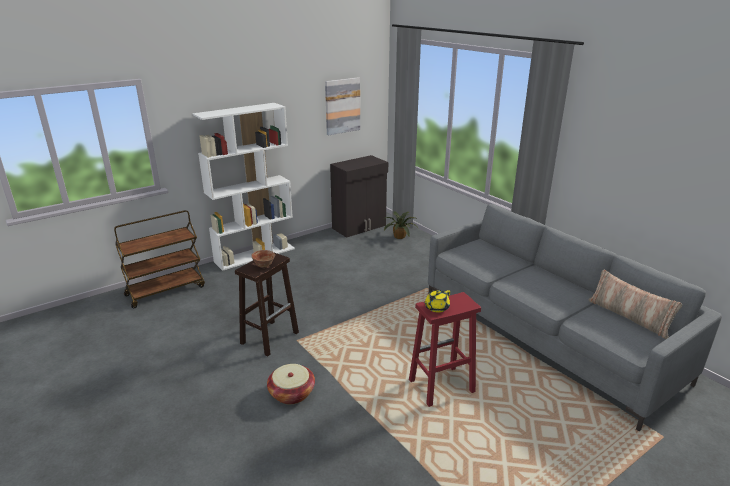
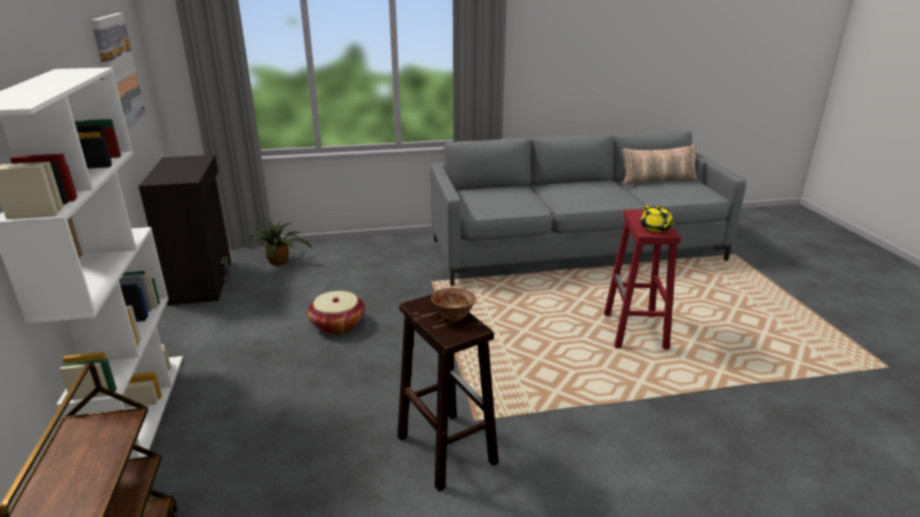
camera: 65 degrees left, 0 degrees up
(292, 393) = (605, 456): basket -> basket (337, 324)

